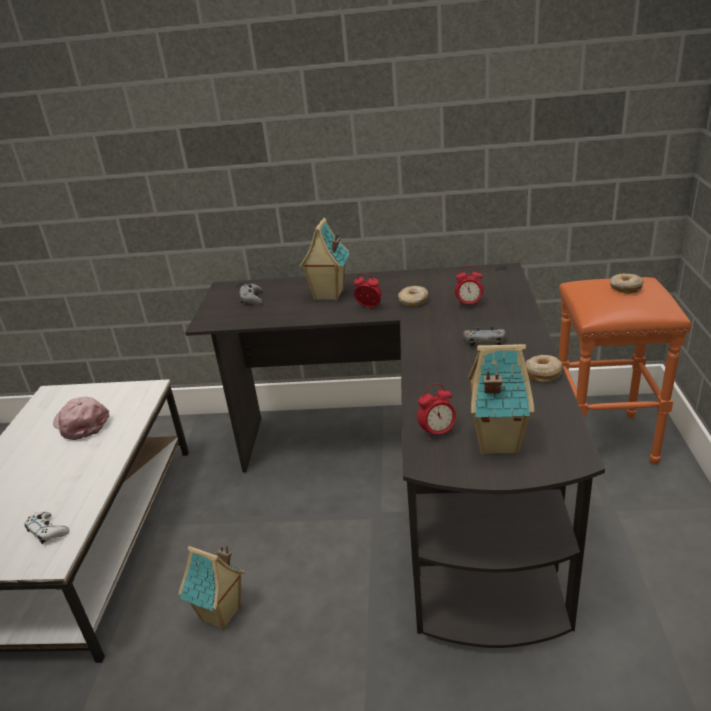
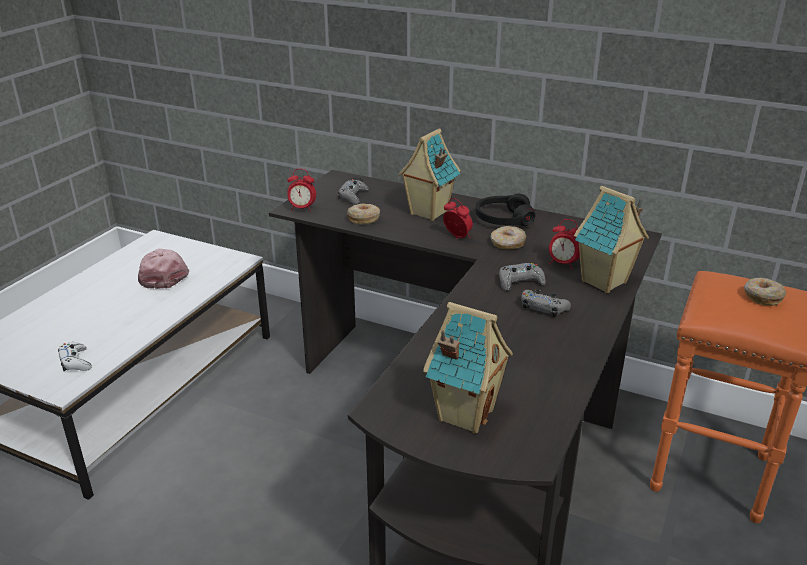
camera: 20 degrees right, 0 degrees up
(222, 615) = (207, 499): toy house -> toy house (605, 282)
(394, 283) = (503, 219): none -> black headphones
(437, 433) = (415, 385): alarm clock -> alarm clock (302, 209)
(449, 327) = (520, 282): none -> grey game controller
(542, 373) = (575, 361): donut -> donut (363, 219)

